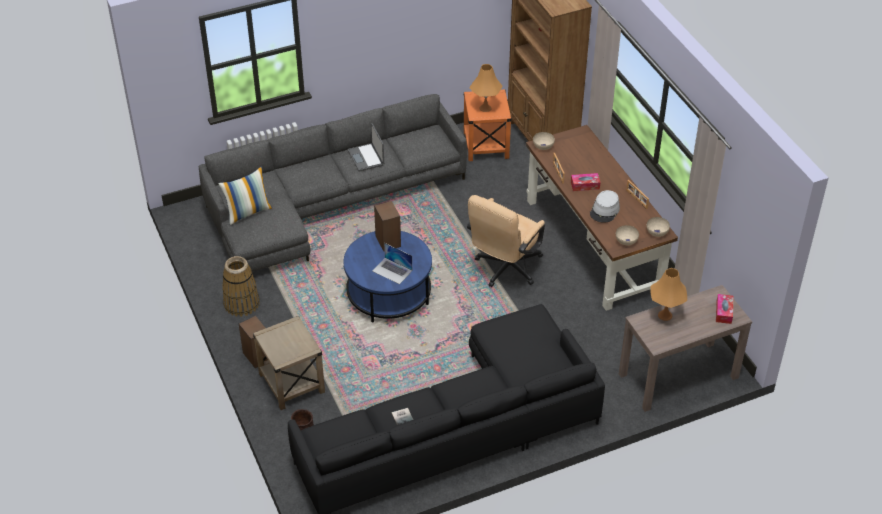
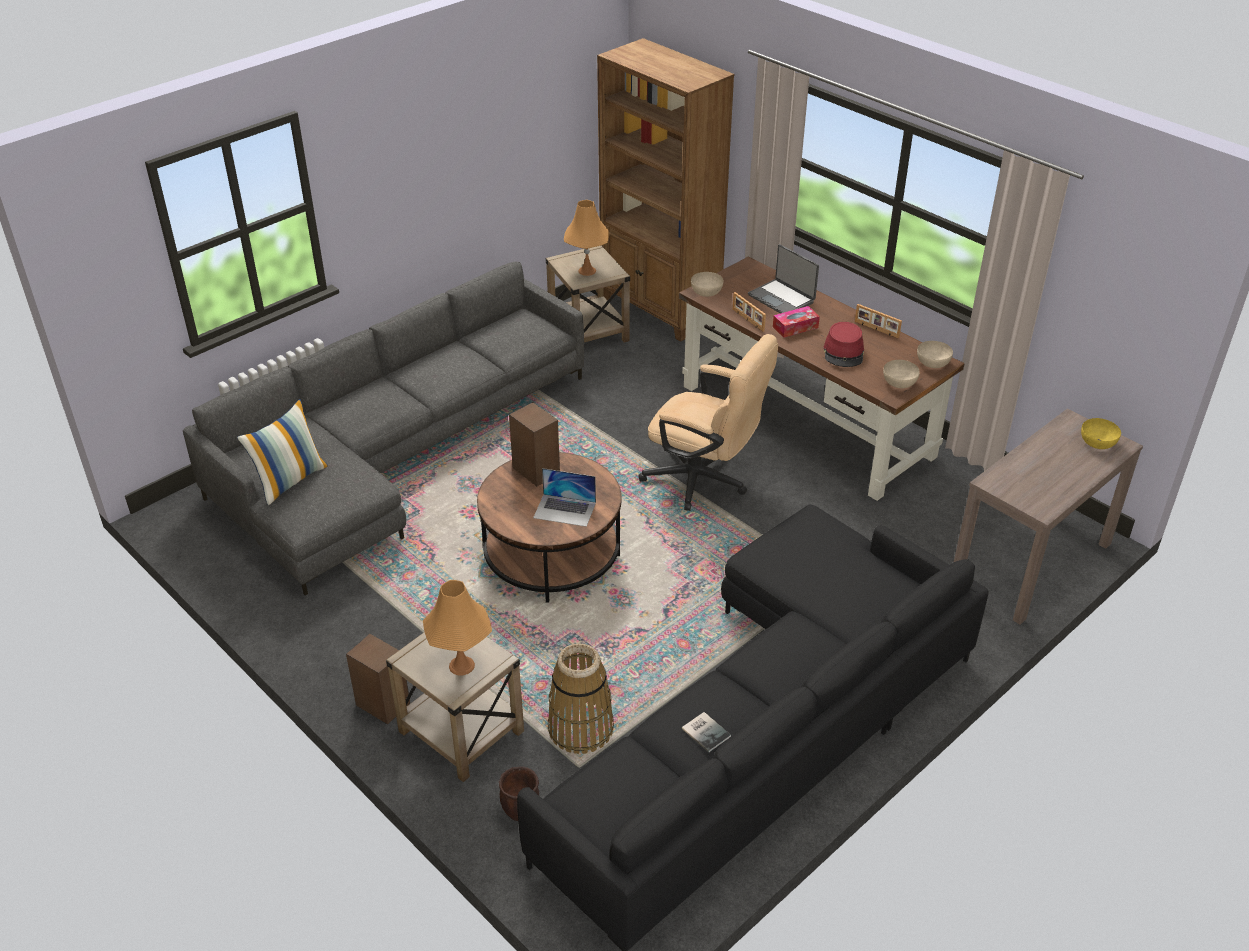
camera: 20 degrees left, 5 degrees down
(241, 303) = (321, 628): basket -> basket (580, 728)
(366, 158) = (444, 368): laptop -> laptop (782, 298)
(389, 293) = (552, 554): blue coffee table -> brown coffee table
(486, 146) = (589, 332): orange side table -> beige side table
(505, 269) = (704, 481): beige office chair -> beige office chair turned 75 degrees counterclockwise
(605, 211) = (844, 352): grey hat -> red hat
(665, 315) = (1022, 466): orange table lamp -> orange table lamp (461, 665)
(723, 312) = (1097, 442): tissue box -> yellow bowl

